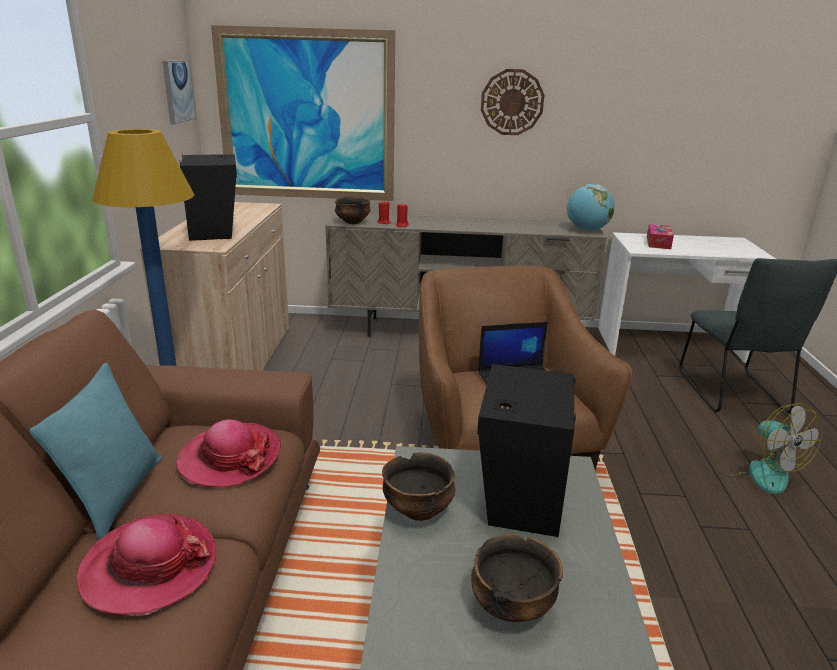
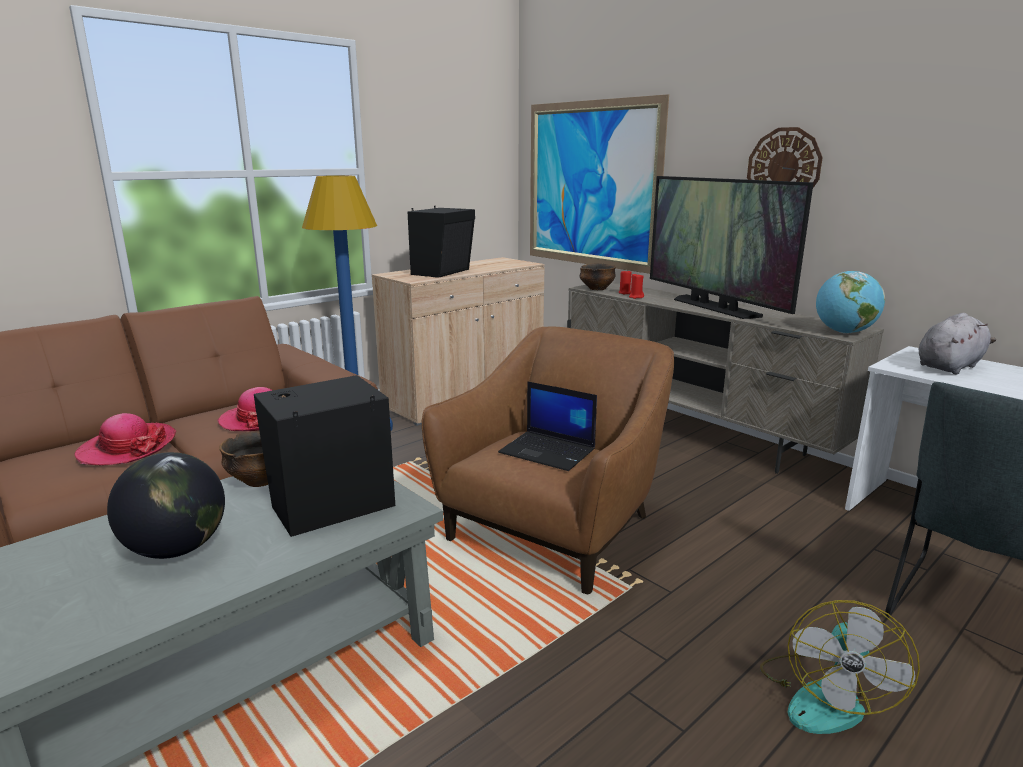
camera: 45 degrees right, 5 degrees down
(116, 495) = (186, 414): turquoise pillow -> none
(178, 91) = (488, 161): picture -> none
(475, 225) = (714, 307): none -> television
(511, 606) = (176, 549): bowl -> globe
(658, 243) = (950, 366): tissue box -> grey plush toy

